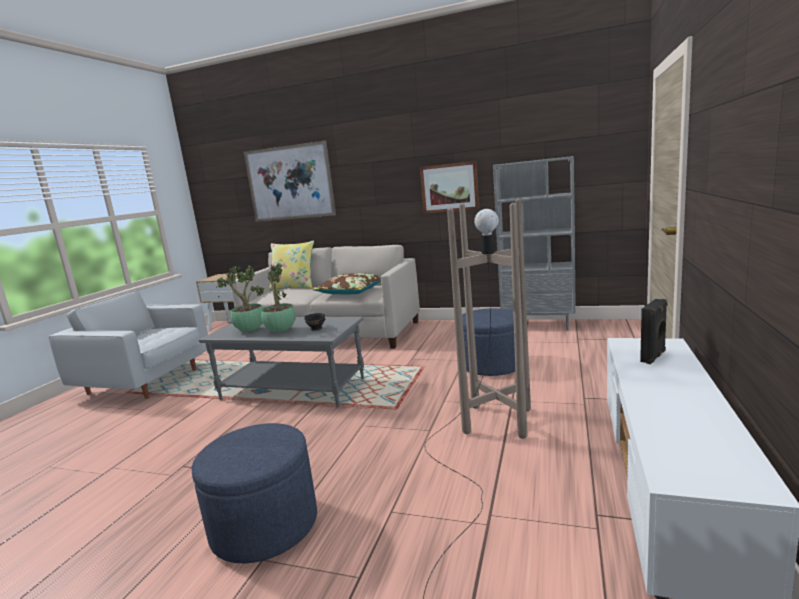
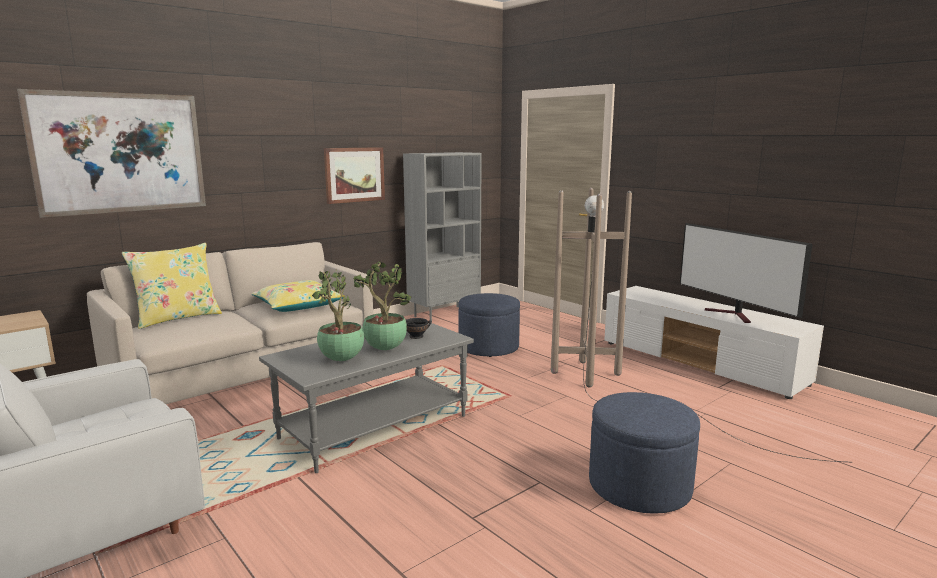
camera: 60 degrees left, 0 degrees up
(351, 291) = (298, 306): brown pillow -> yellow pillow
(654, 357) = (654, 296): black speaker -> none
(674, 418) = (734, 315): none -> television

